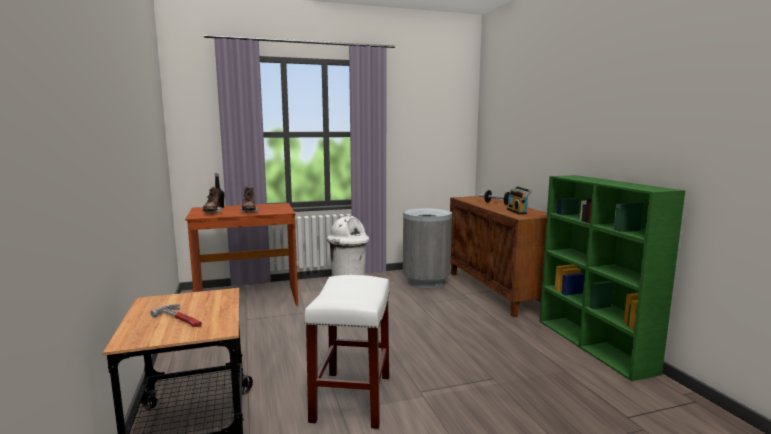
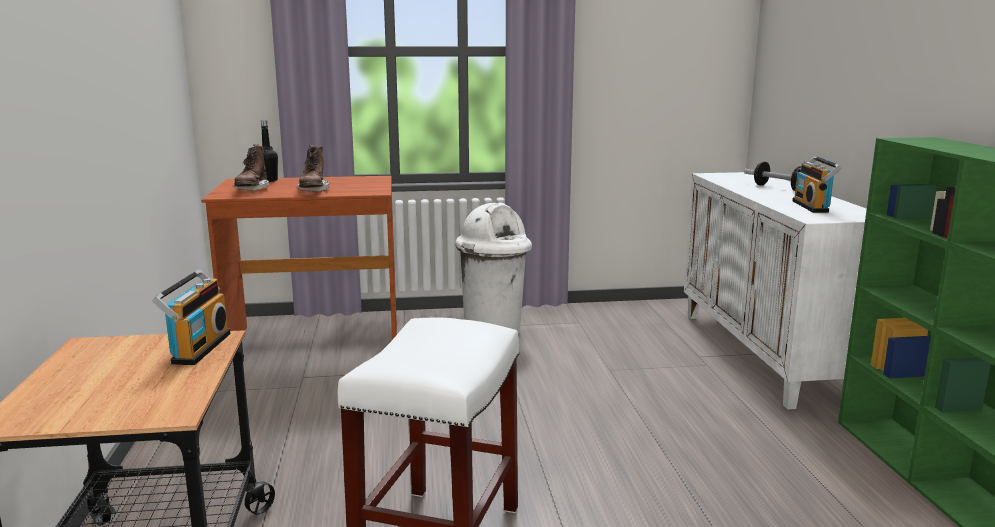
camera: 10 degrees right, 5 degrees up
(181, 319) = (117, 385): hammer -> none
(217, 298) = (198, 348): none -> radio
(426, 281) = (637, 327): grey trash can -> none
(496, 291) = (766, 355): brown cabinet -> white cabinet

